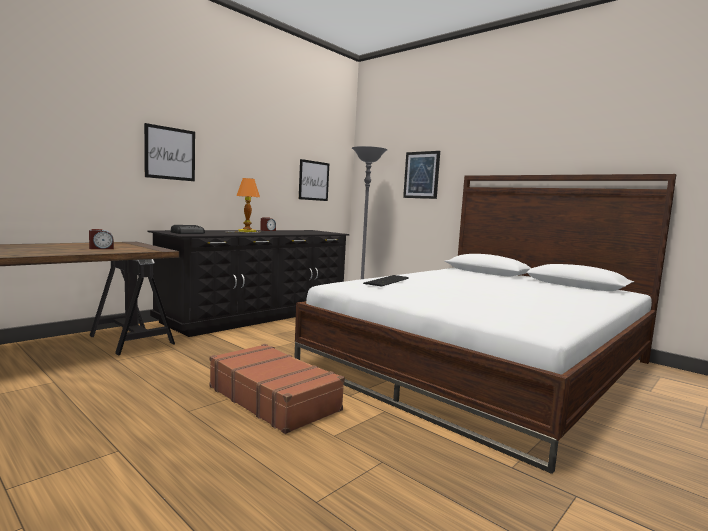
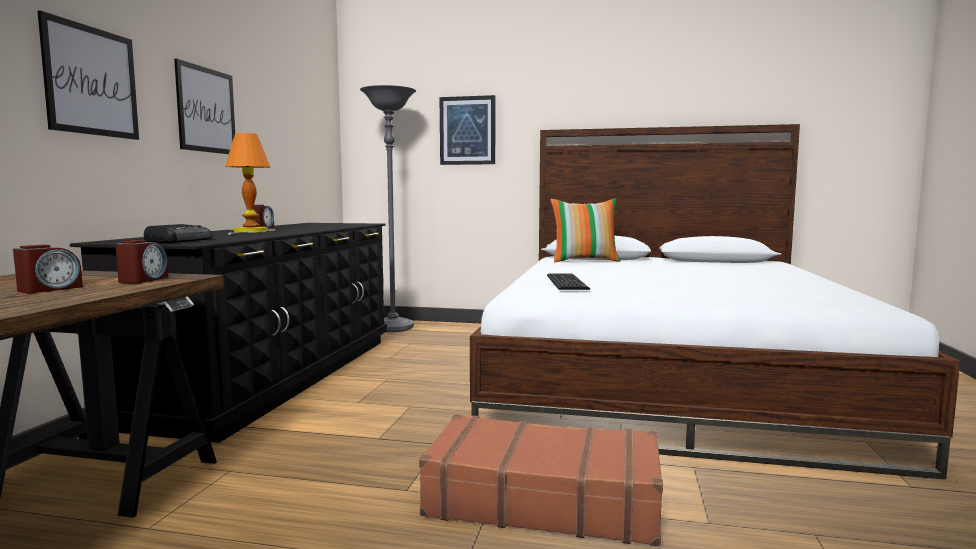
camera: 30 degrees left, 0 degrees up
(142, 249) = (143, 280): none -> alarm clock
(313, 180) = (299, 141): picture -> picture (206, 110)
(469, 272) = (585, 260): none -> pillow

